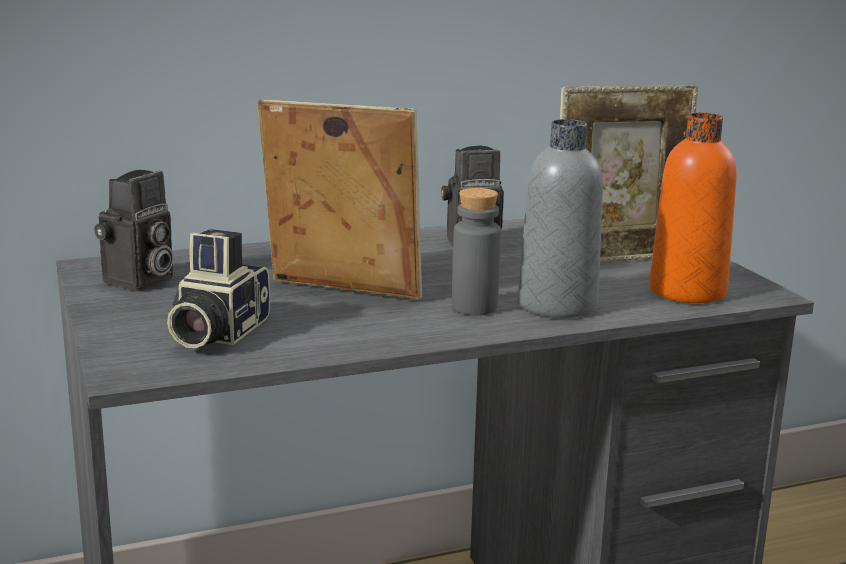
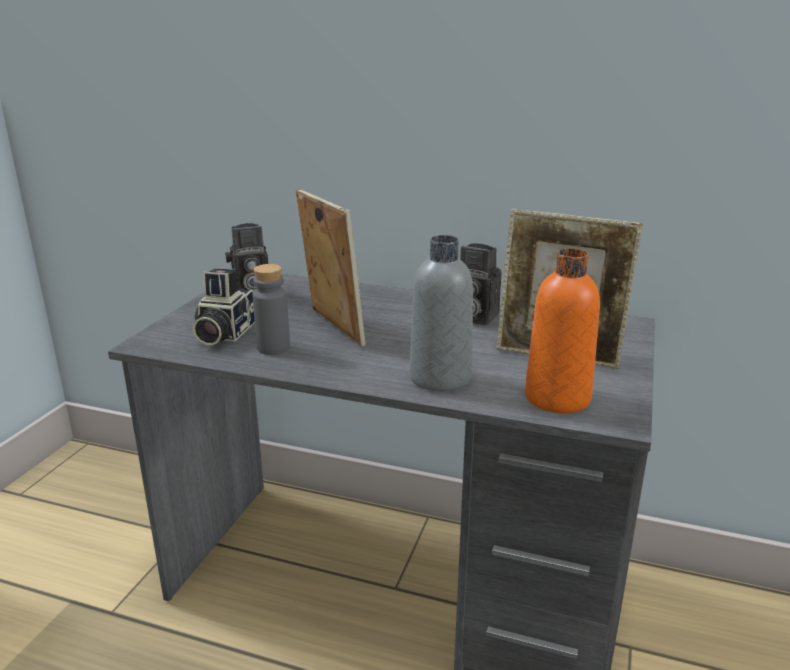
camera: 40 degrees right, 5 degrees up
(215, 333) = (223, 334): camera -> camera turned 45 degrees counterclockwise
(474, 307) = (385, 362): grey bottle -> grey bottle (273, 348)

